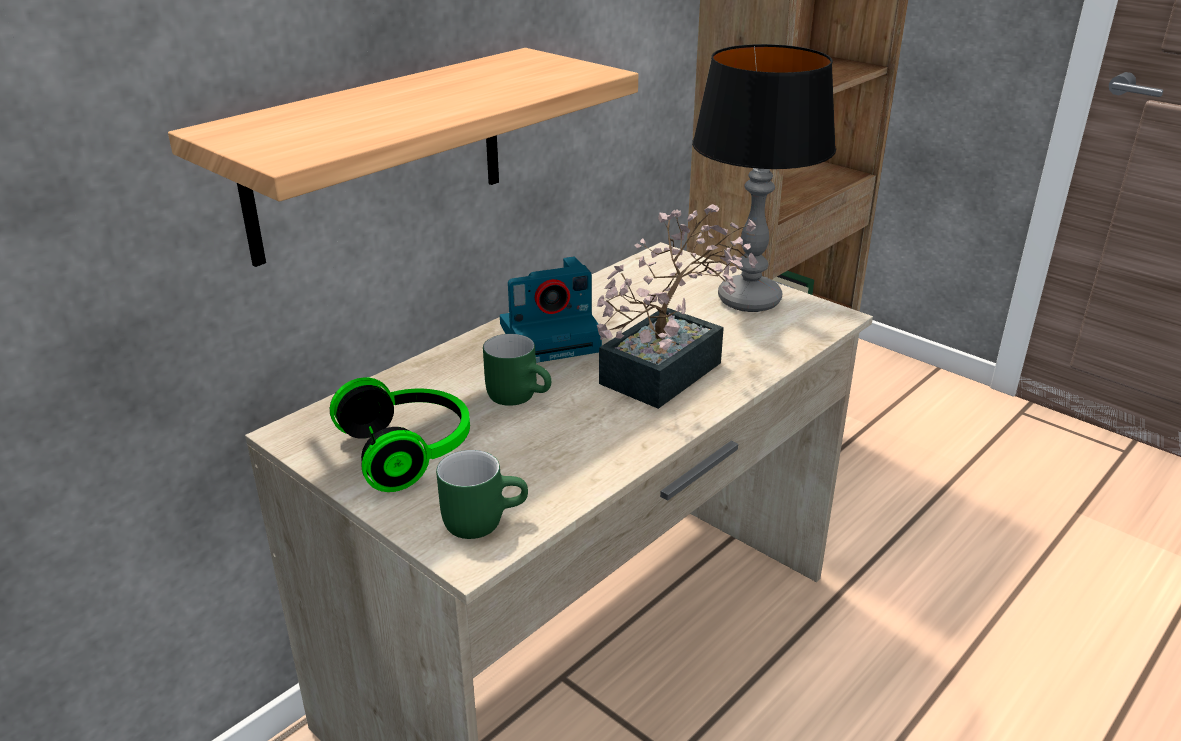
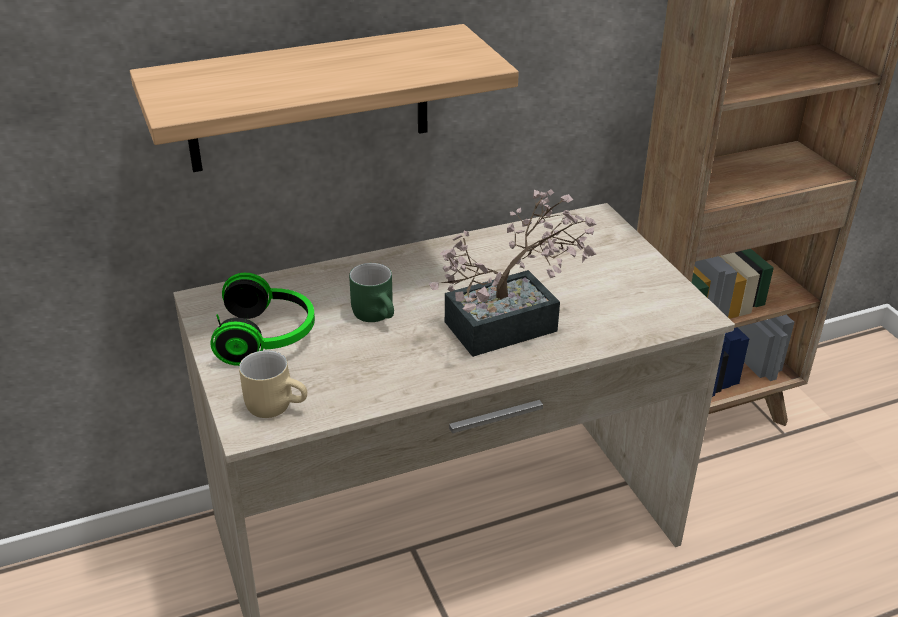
camera: 25 degrees right, 5 degrees up
(482, 518) = (277, 404): green mug -> beige mug
(551, 336) = (442, 270): camera -> none
(749, 300) = (635, 279): table lamp -> none

